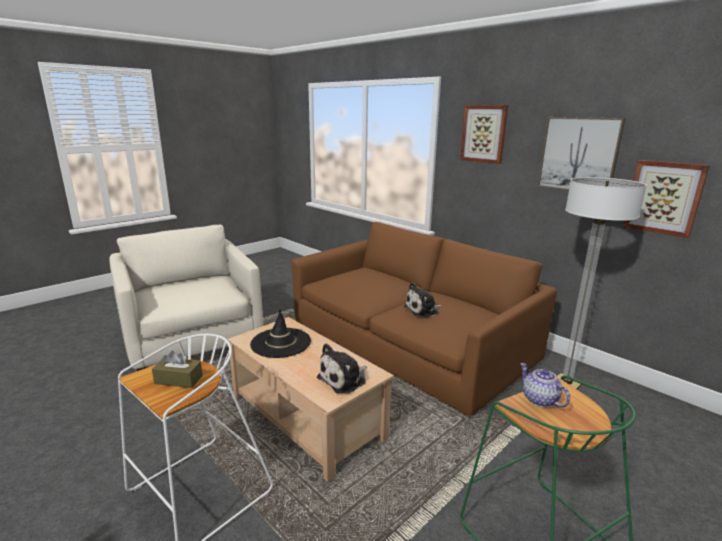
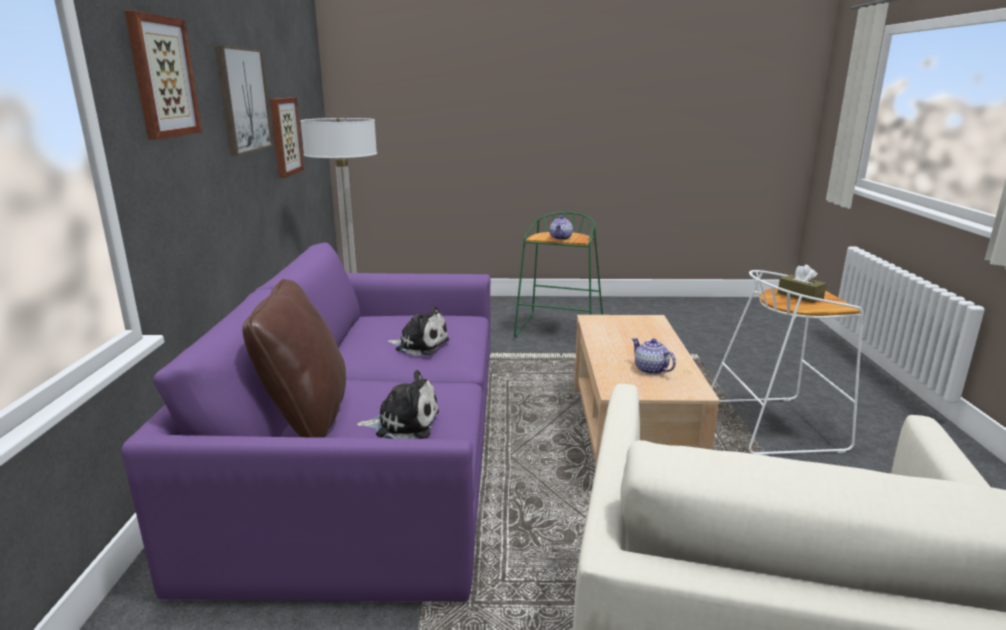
camera: 135 degrees left, 0 degrees up
(280, 343) = (651, 370): black hat -> teapot
(344, 379) = (624, 324): plush toy -> plush toy (403, 423)
(383, 274) = (306, 416): none -> brown pillow
(411, 340) = (370, 454): brown sofa -> purple sofa

